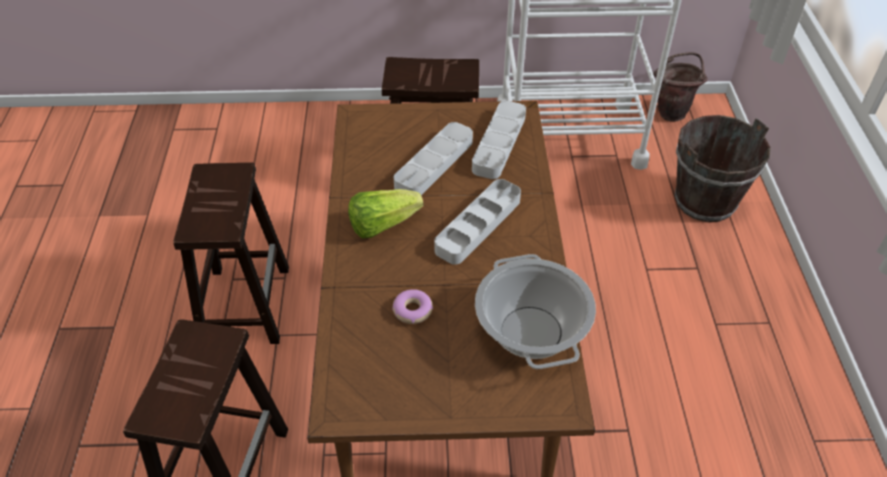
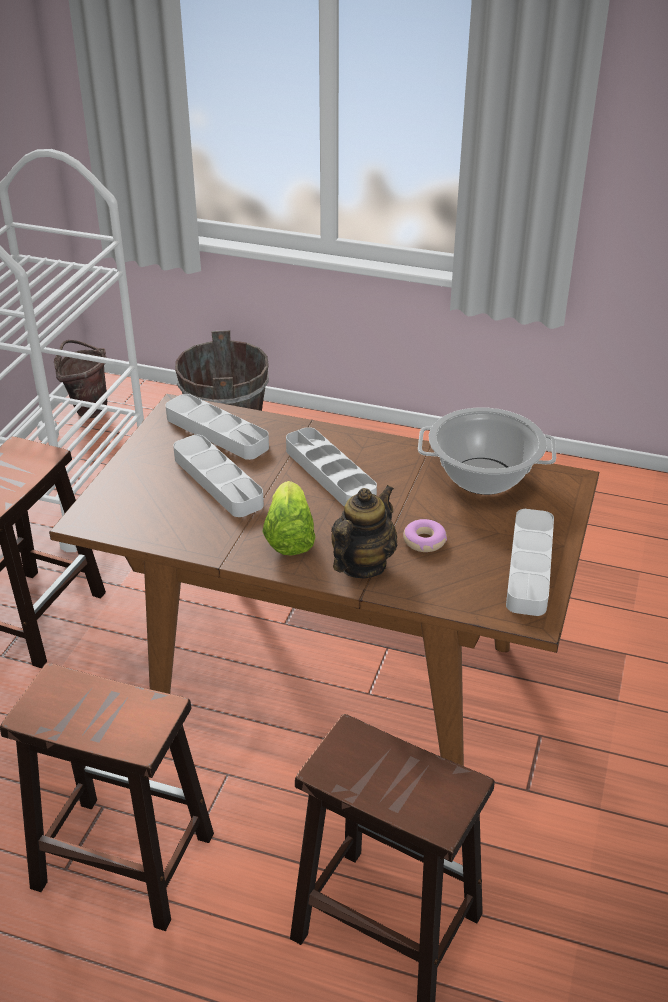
camera: 70 degrees left, 10 degrees down
(364, 277) = (362, 565): none -> teapot
(407, 395) = (529, 567): none -> grey tray

